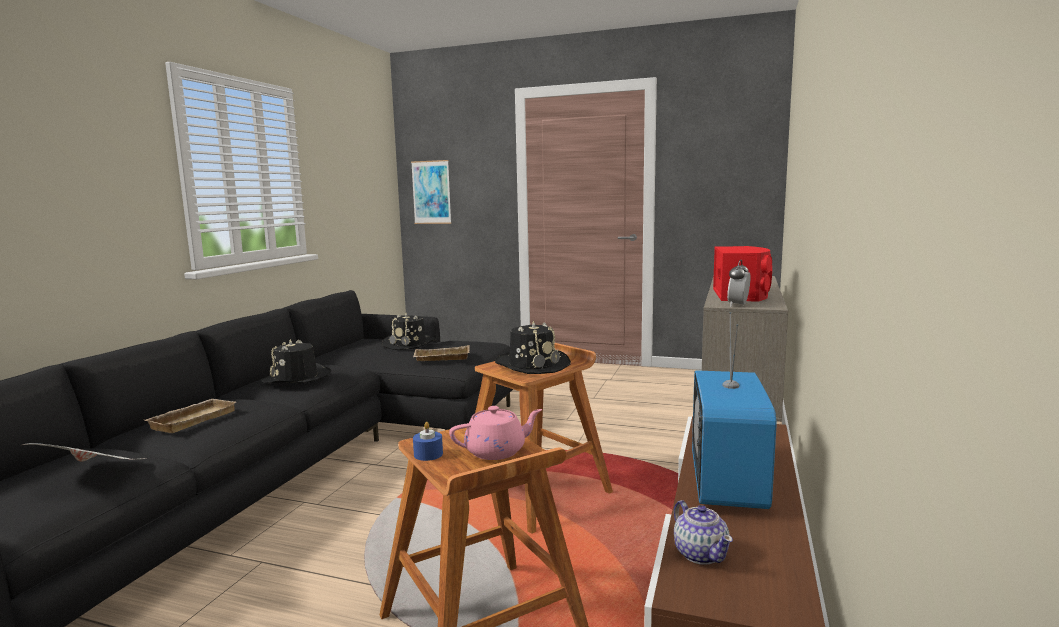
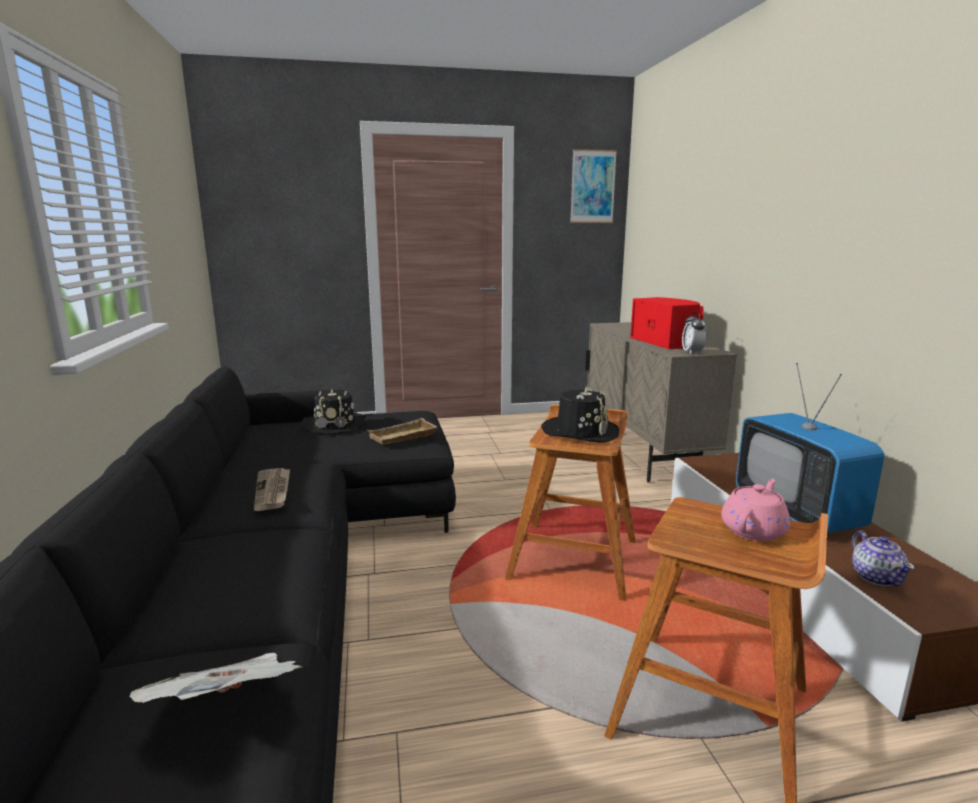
camera: 30 degrees left, 5 degrees up
(192, 419) = (230, 579): beige tray -> none
(297, 378) = (273, 490): black hat -> newspaper
(428, 454) = (707, 550): blue candle -> none
(431, 192) = (253, 238): picture -> picture (592, 187)
(700, 553) = (876, 577): teapot -> teapot turned 45 degrees clockwise

